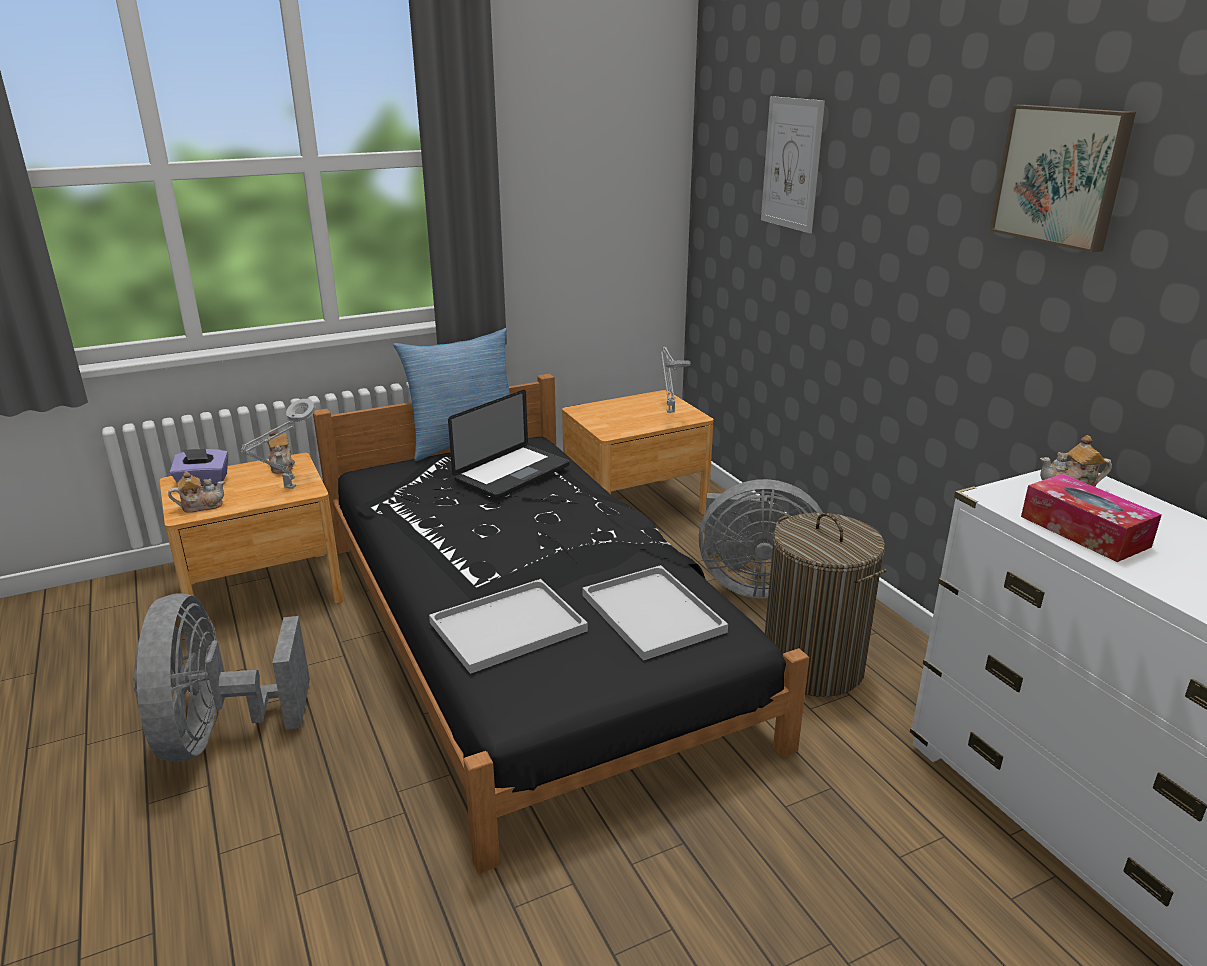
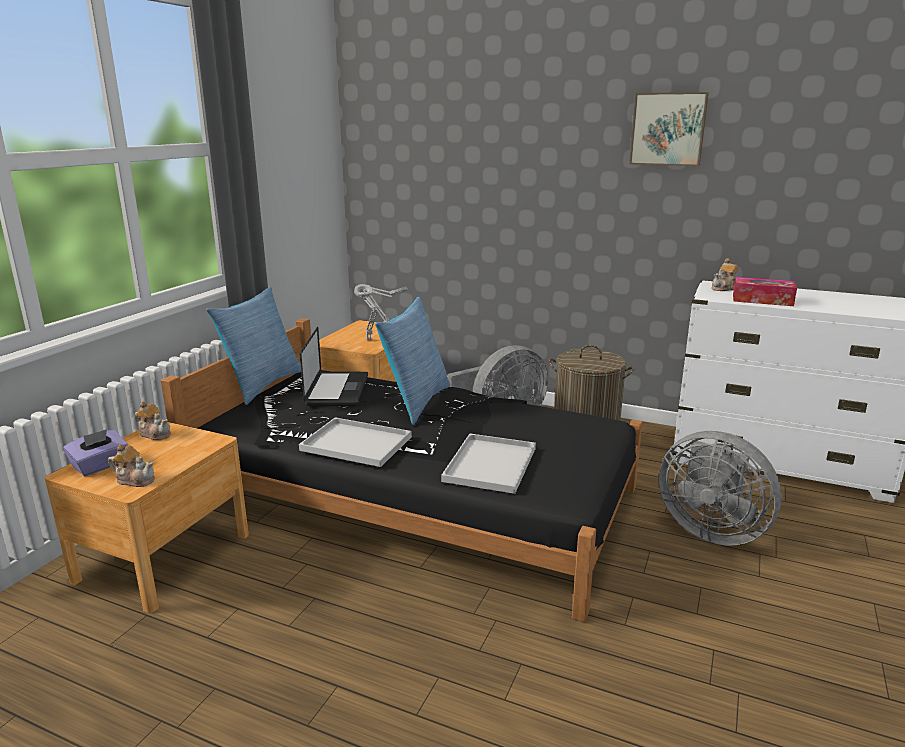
camera: 40 degrees left, 5 degrees down
(201, 506) = (135, 480): teapot -> teapot turned 75 degrees clockwise
(219, 733) = (290, 654): grey fan -> grey fan (710, 530)
(288, 489) = (195, 445): grey table lamp -> grey table lamp (370, 340)
(566, 517) = (415, 402): none -> pillow
(655, 614) = (552, 428): white tray -> white tray (358, 443)
(791, 164) = (452, 144): picture -> none

